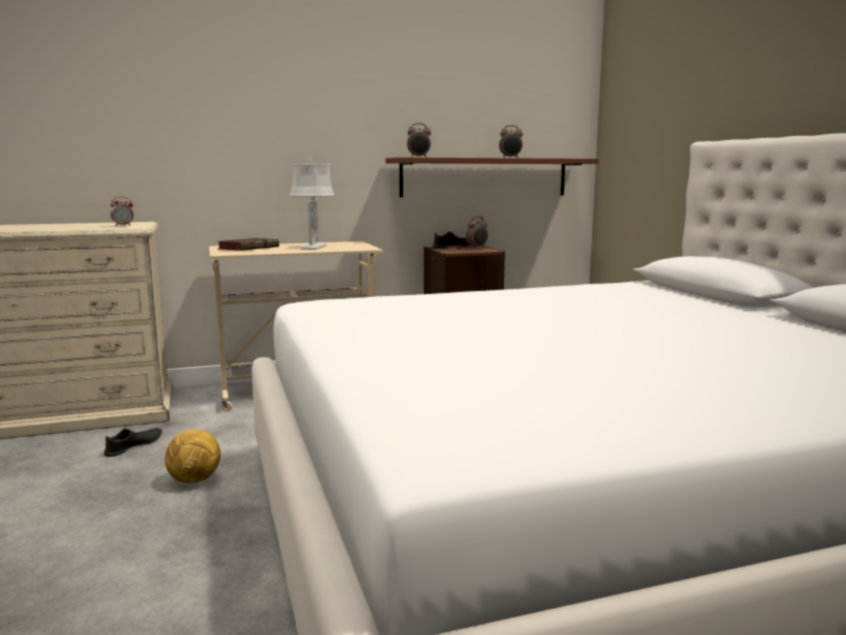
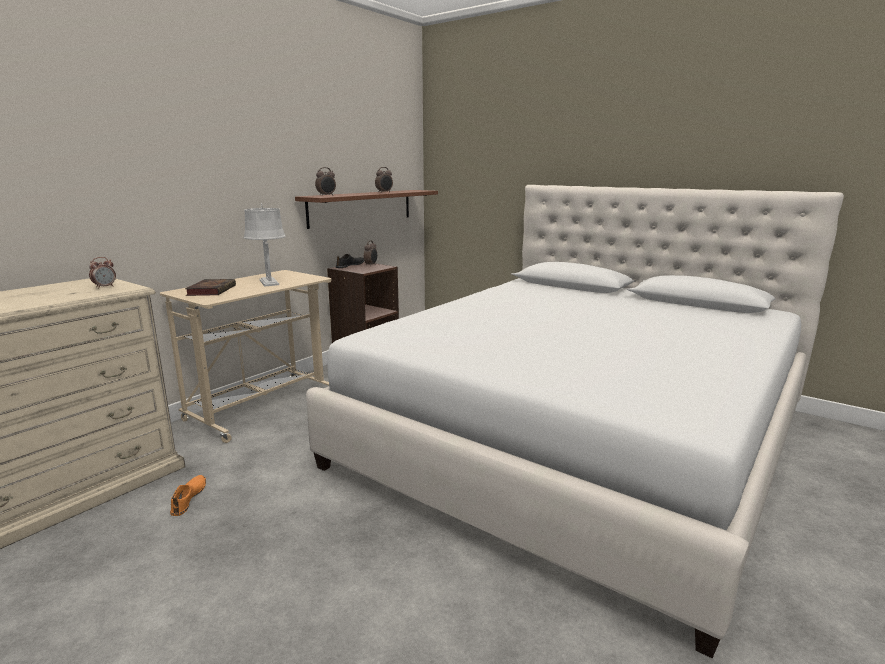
camera: 35 degrees left, 5 degrees up
(134, 446) = (189, 498): black shoe -> orange shoe
(195, 480) = (295, 506): football -> none

